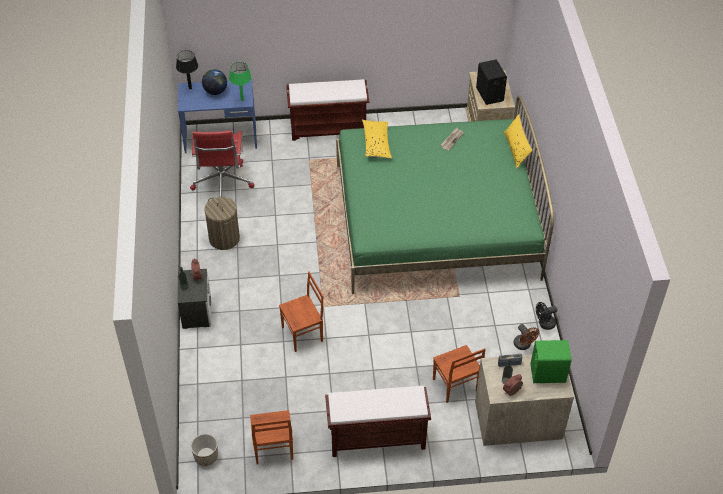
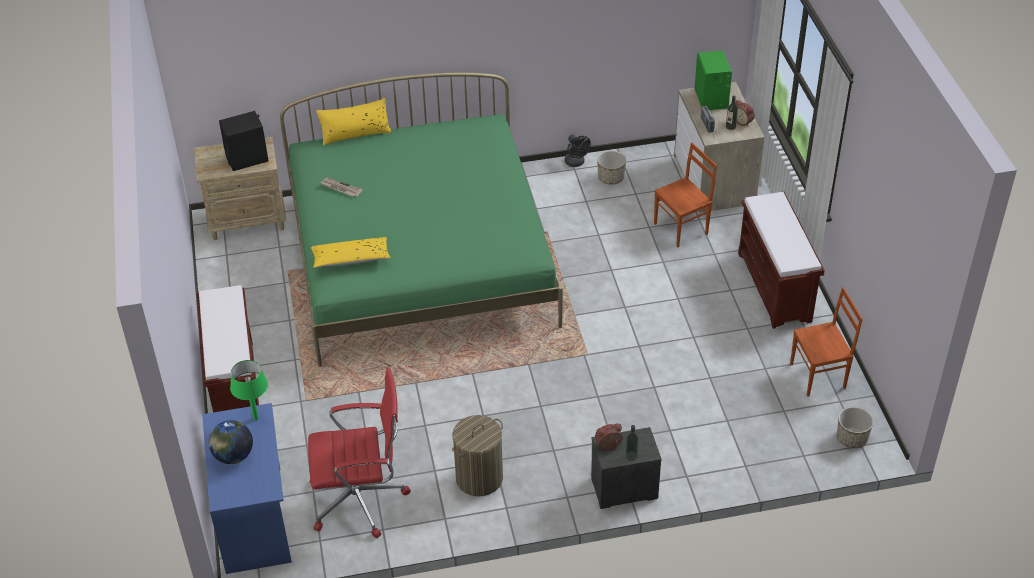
camera: 95 degrees left, 5 degrees down
(190, 88) = (224, 491): black table lamp -> none
(303, 334) = (638, 368): brown chair -> none
(524, 345) = (611, 178): brown fan -> planter

